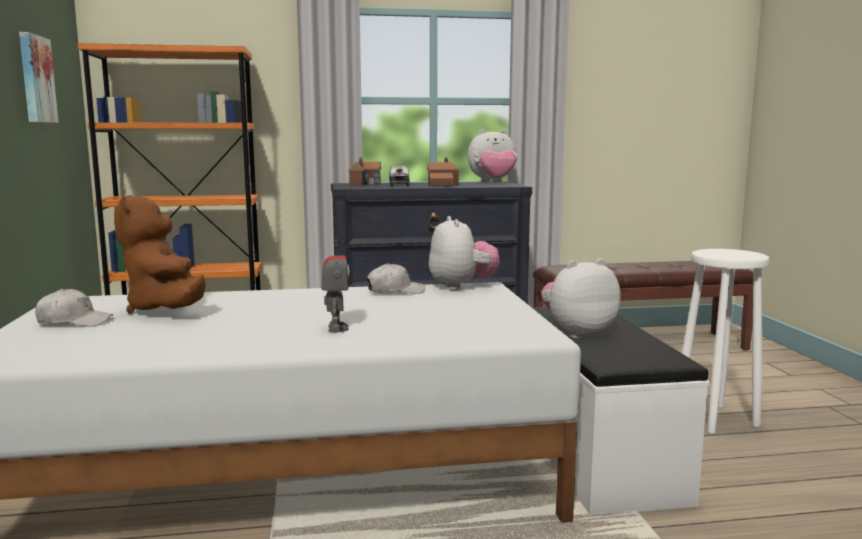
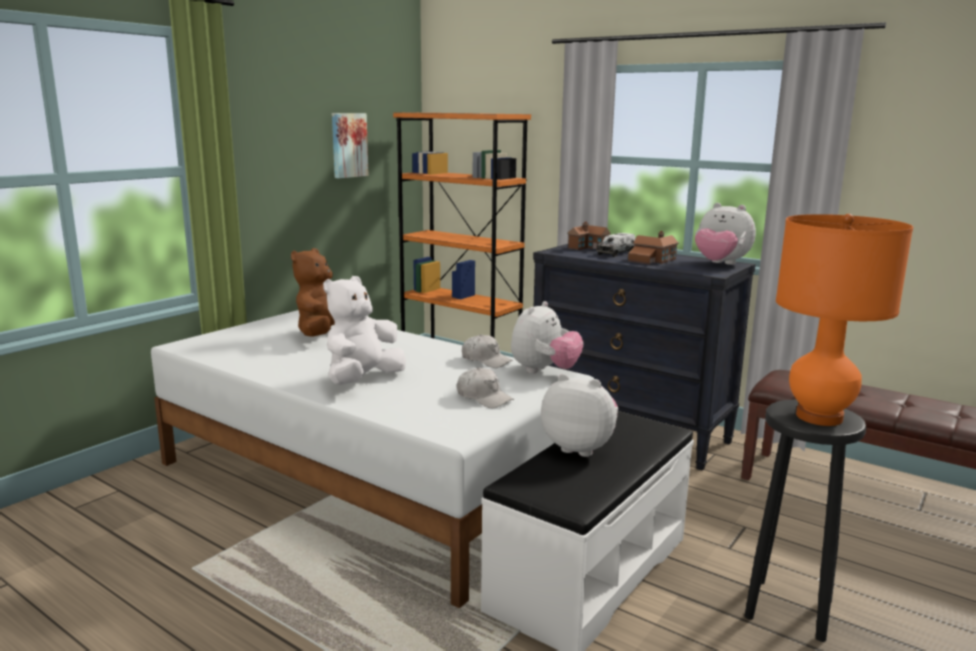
camera: 45 degrees right, 5 degrees up
(74, 321) = (269, 330): white cap -> white cap (484, 397)
(336, 328) = (363, 380): toy robot -> white plush toy
(716, 418) = (788, 609): white stool -> black stool
(734, 254) = (818, 417): none -> orange table lamp

